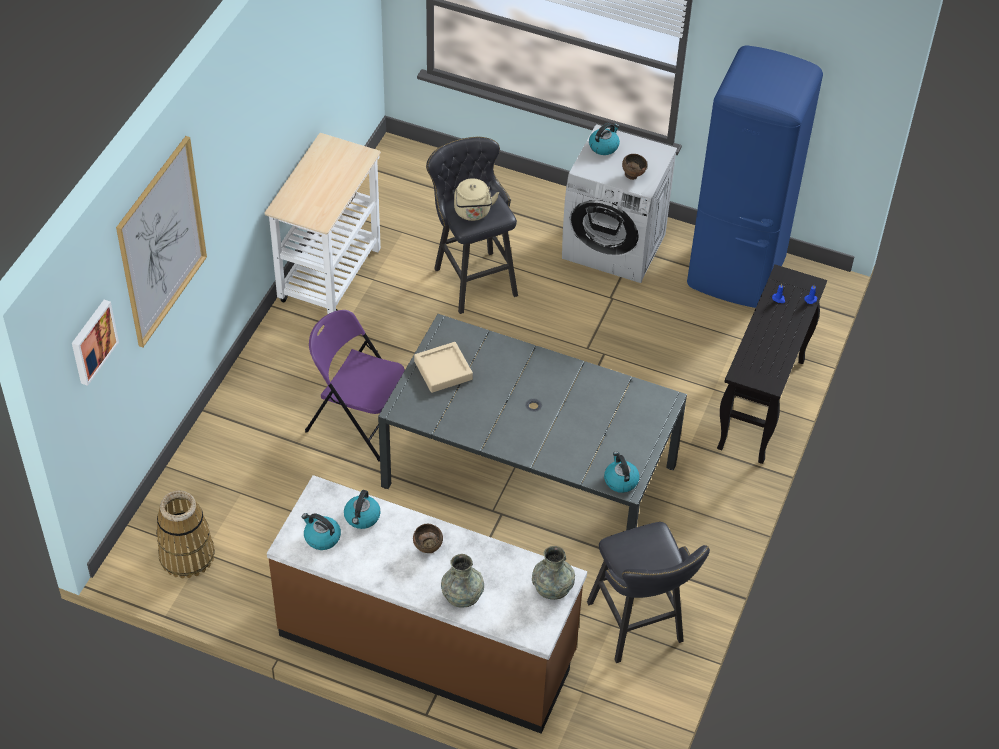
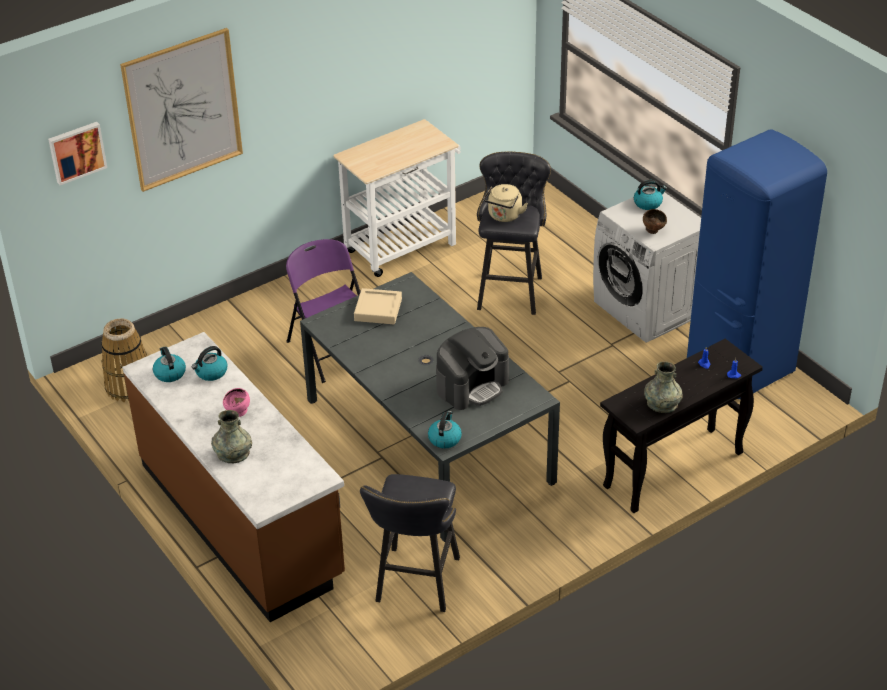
camera: 35 degrees right, 10 degrees down
(428, 549) = (238, 413): brown bowl -> pink bowl
(553, 586) = (306, 478): grey vase -> grey vase (662, 404)
(598, 413) = (472, 385): none -> coffee machine

